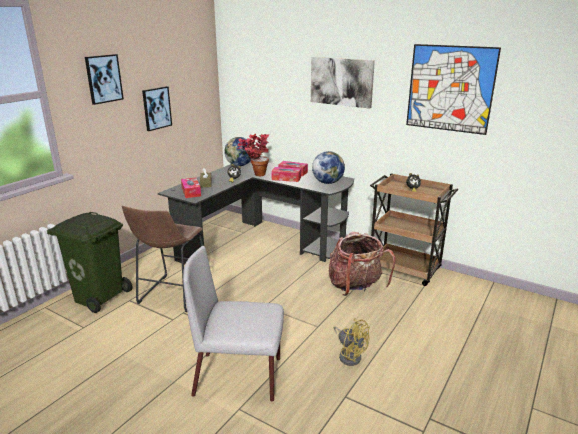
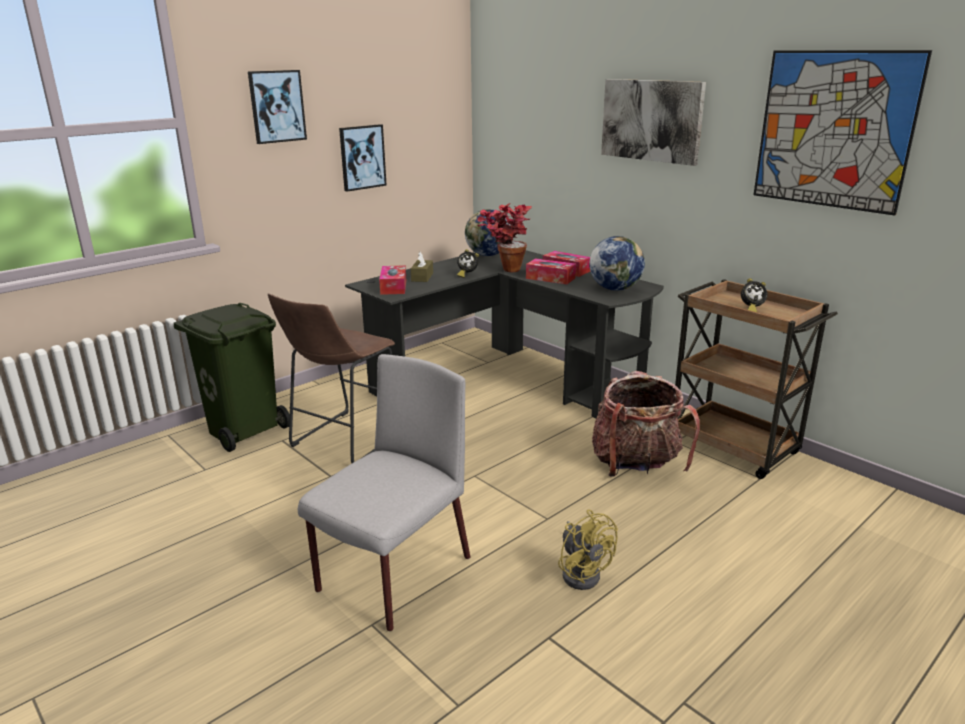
camera: 15 degrees right, 0 degrees up
(240, 376) = (393, 576): grey chair -> grey chair turned 105 degrees clockwise

